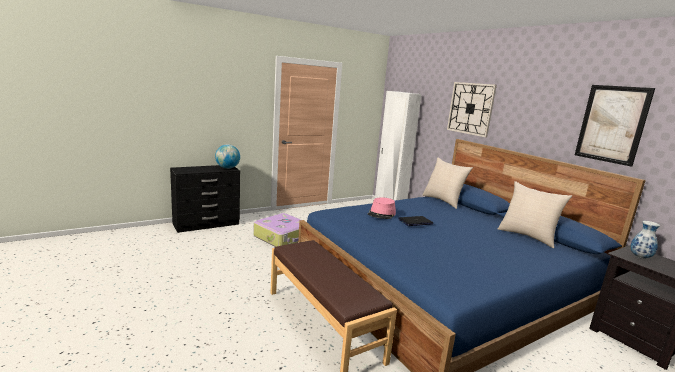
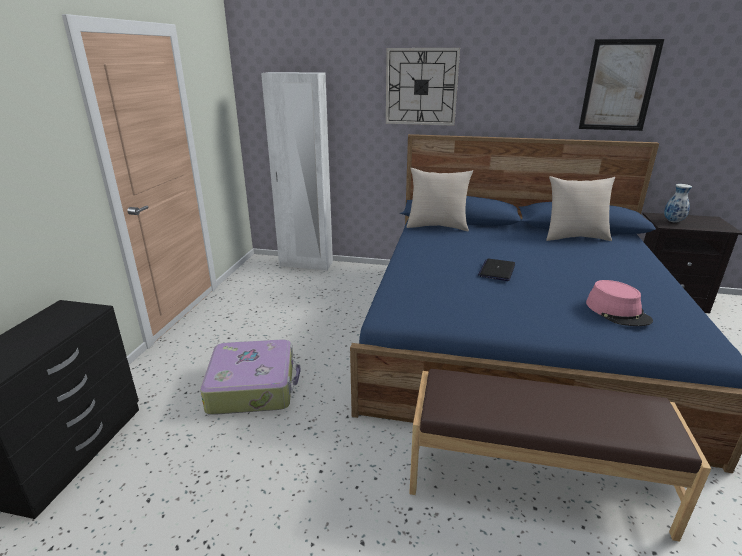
camera: 45 degrees left, 10 degrees up
(227, 168) = (75, 313): globe -> none
(381, 214) = (453, 278): pink hat -> pink hat (617, 312)

